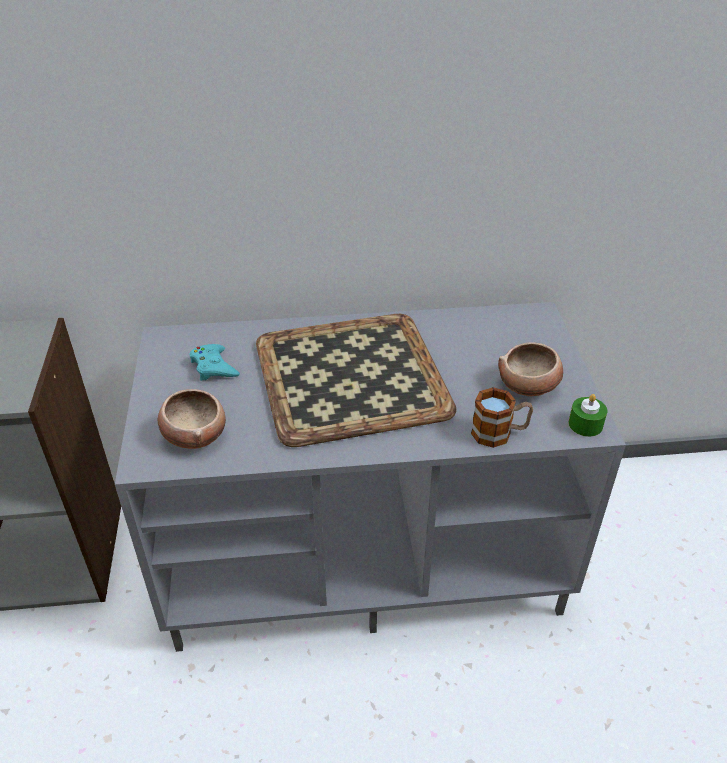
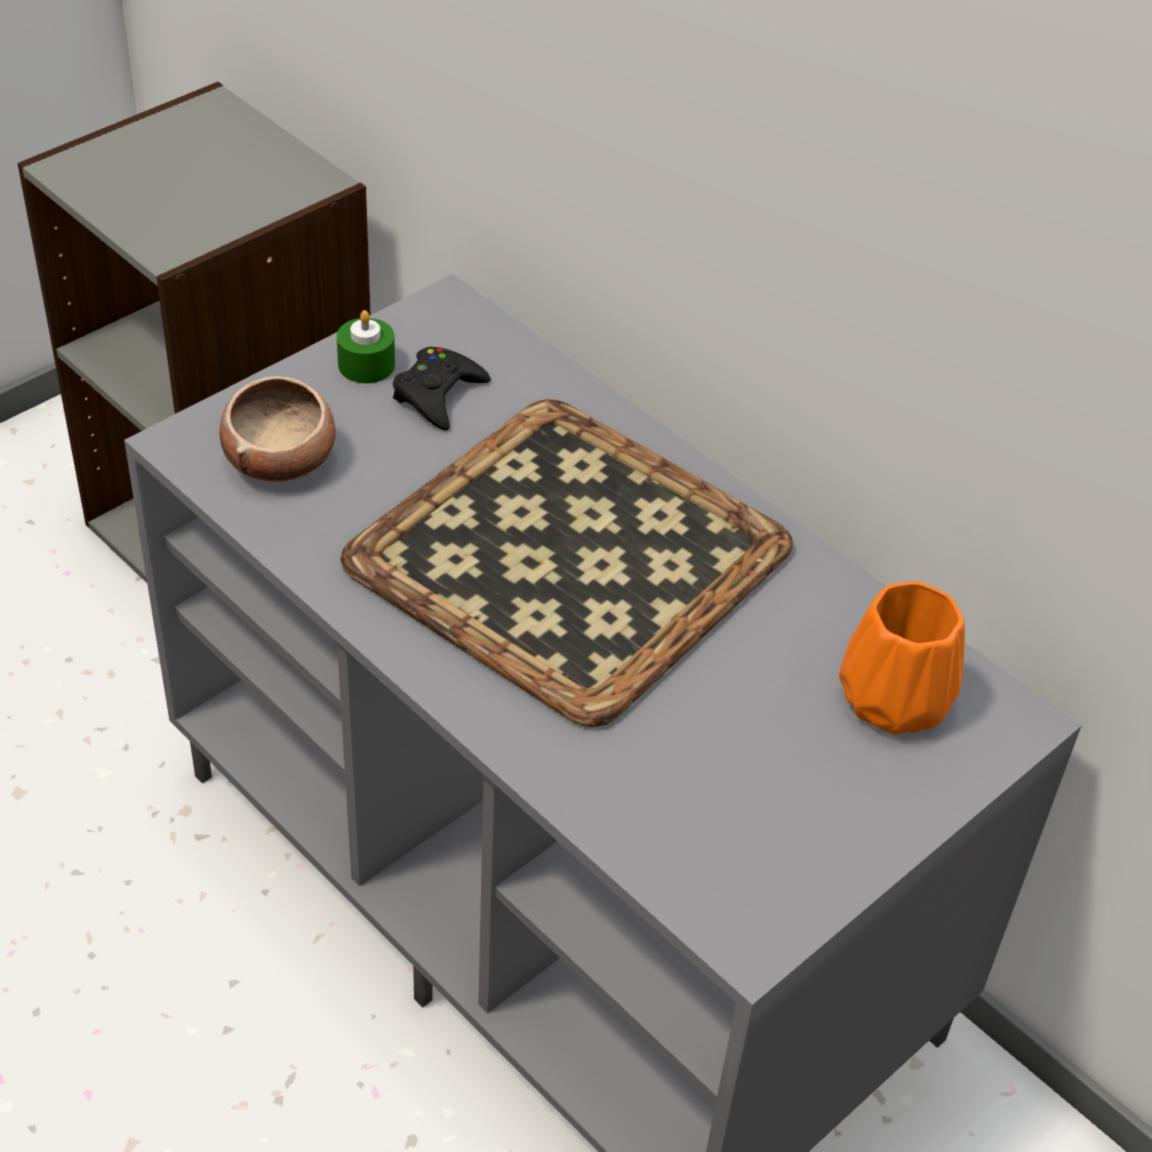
camera: 50 degrees right, 5 degrees up
(213, 367) = (438, 395): turquoise game controller -> black game controller
(499, 433) = (611, 808): mug -> none
(504, 334) = (893, 697): none -> orange vase
(529, 386) = (779, 795): bowl -> none
(585, 424) = (750, 921): green candle -> green candle (366, 365)

